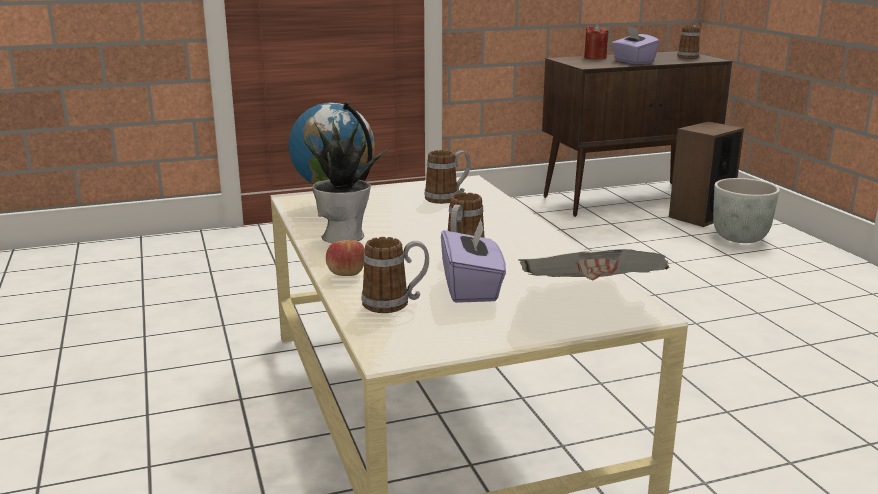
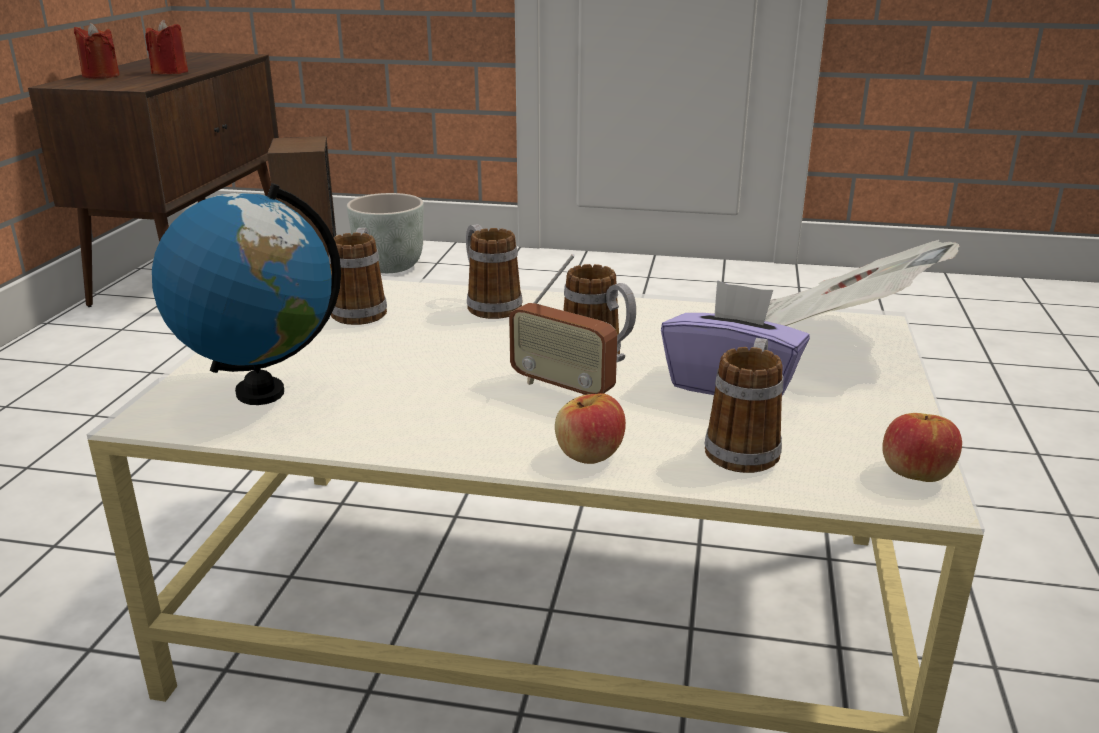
camera: 60 degrees left, 5 degrees up
(344, 236) = (418, 418): potted plant -> none
(413, 253) = (562, 387): none -> radio
(415, 349) = (915, 472): none -> apple
(633, 62) = (170, 72): purple tissue box -> red candle
(689, 56) = (208, 57): mug -> mug (489, 305)

